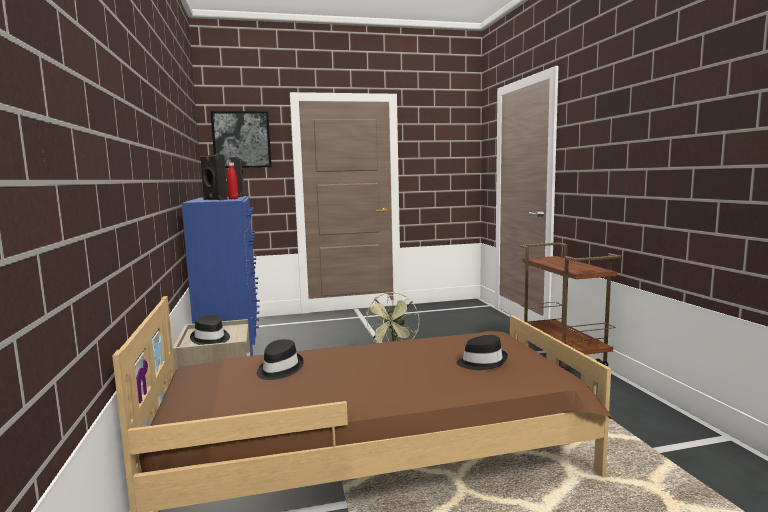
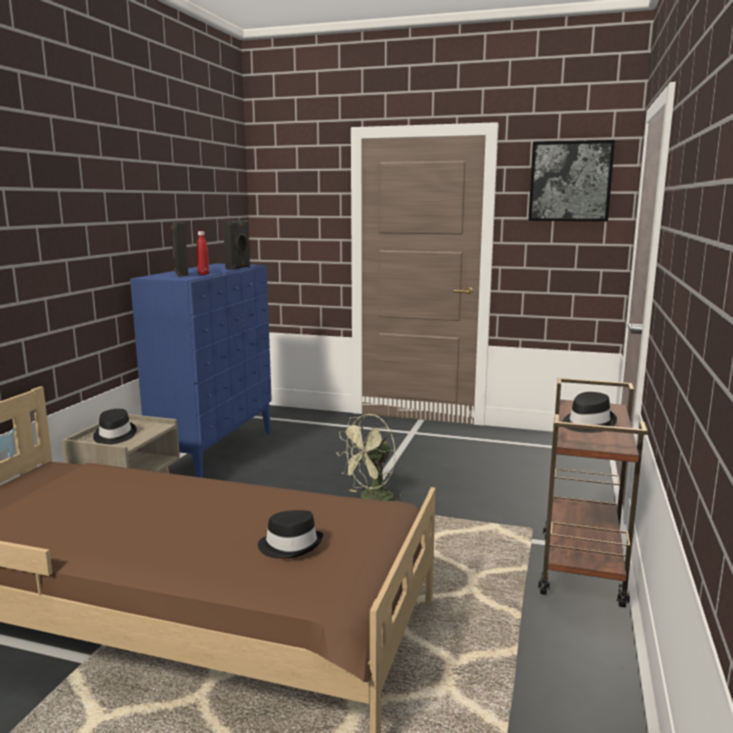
camera: 30 degrees right, 5 degrees up
(241, 140) = (292, 190): picture -> picture (570, 181)
(279, 369) = (100, 490): black hat -> black hat (587, 423)

